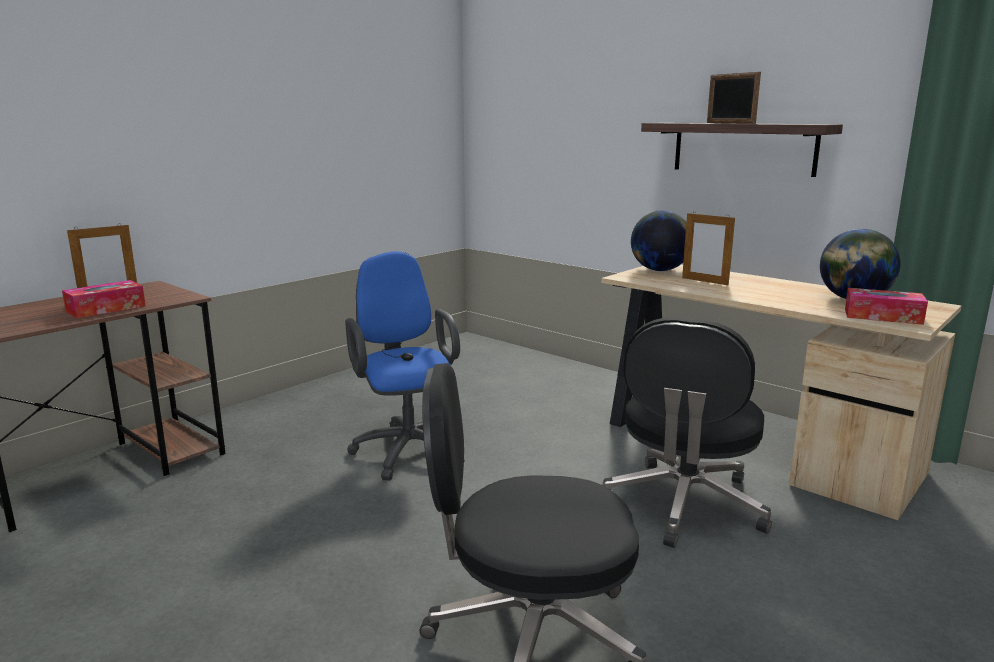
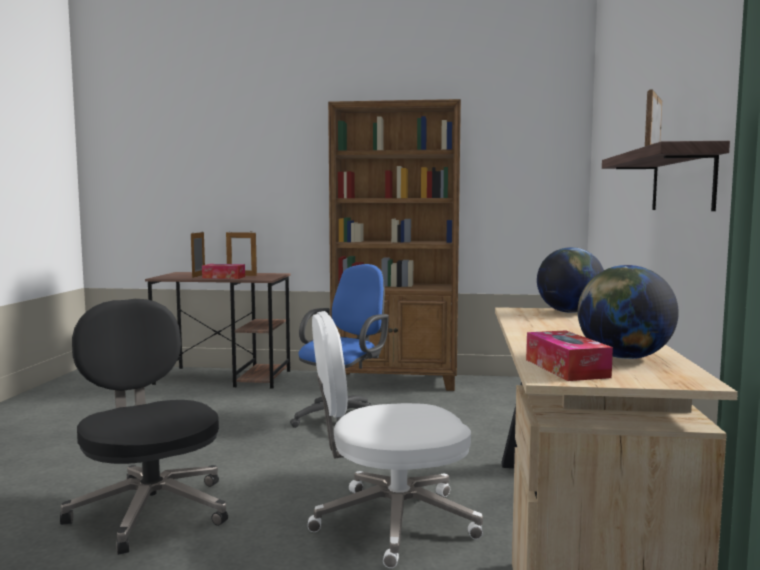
camera: 55 degrees right, 10 degrees down
(336, 390) = (396, 381): none -> brown bookcase
(684, 505) = (391, 522): black office chair -> white office chair
(704, 281) = (561, 322): picture frame -> picture frame (198, 276)

